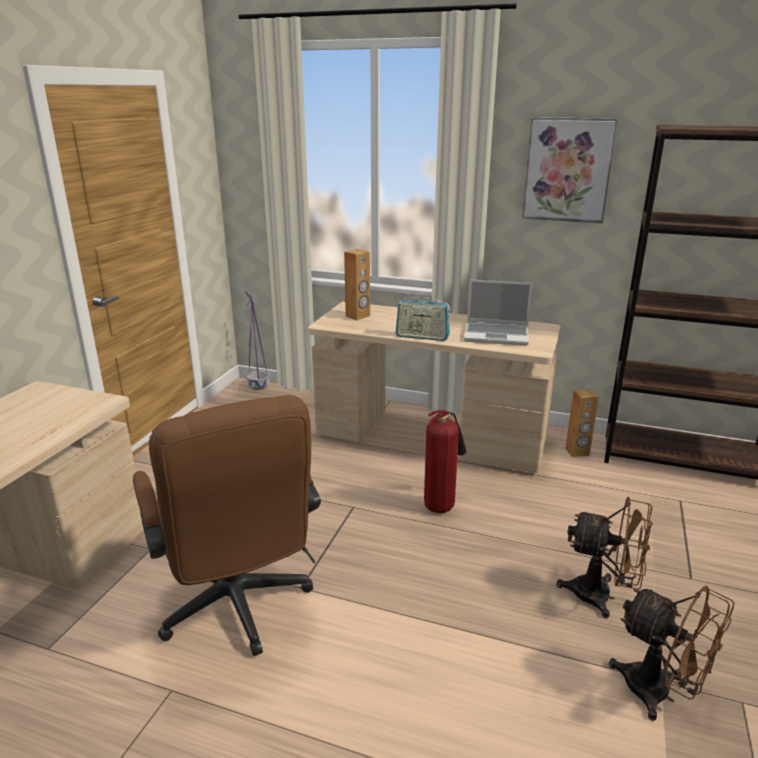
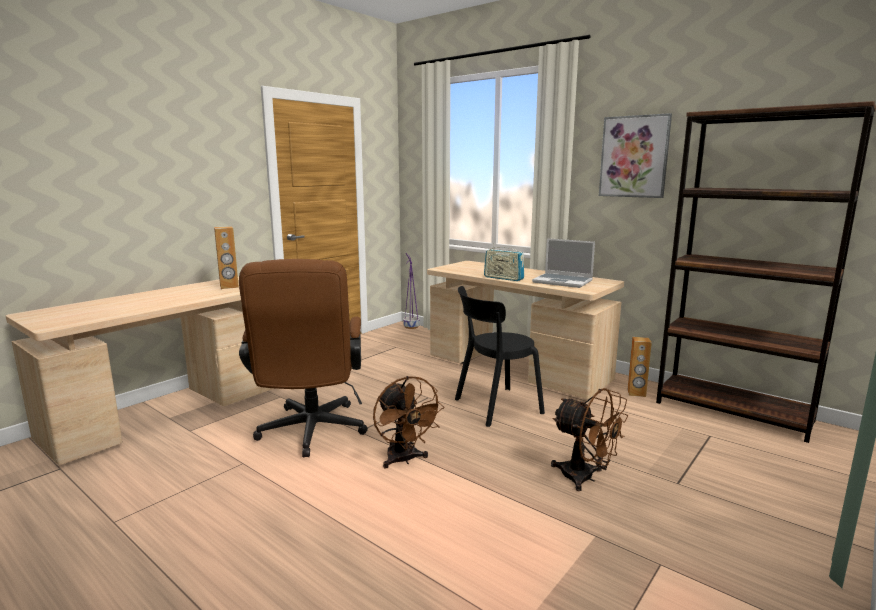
camera: 20 degrees right, 10 degrees down
(358, 316) = (468, 267): brown speaker -> brown speaker (229, 286)
(441, 506) = (494, 407): fire extinguisher -> black chair
(659, 694) = (587, 542): brown fan -> brown fan (404, 460)

